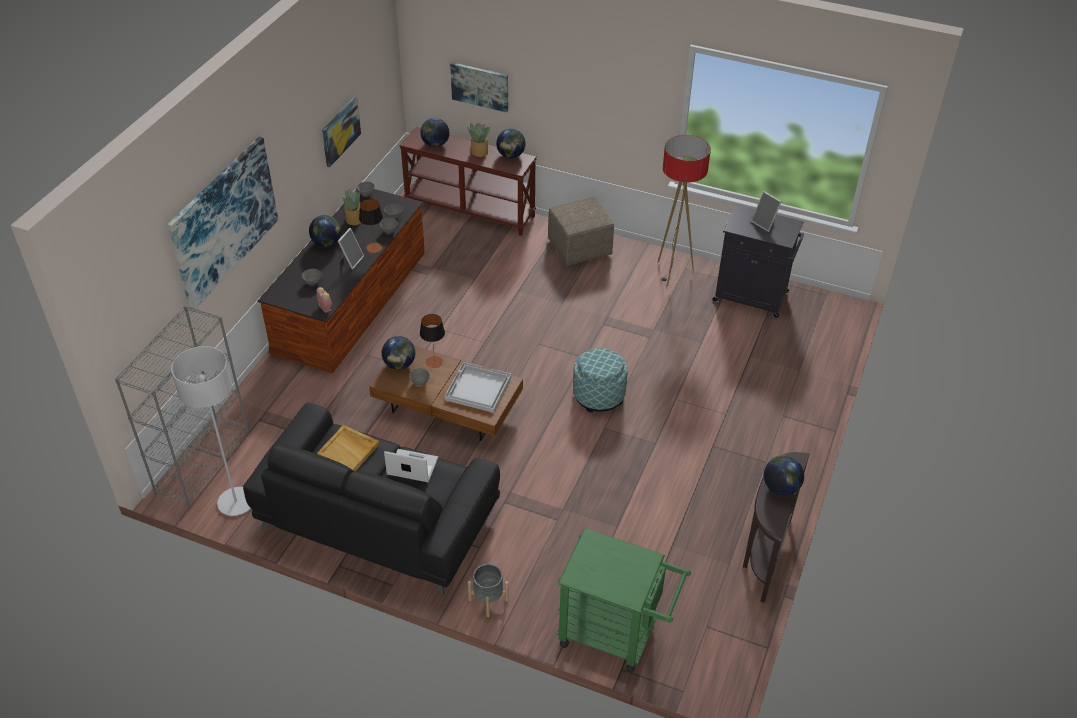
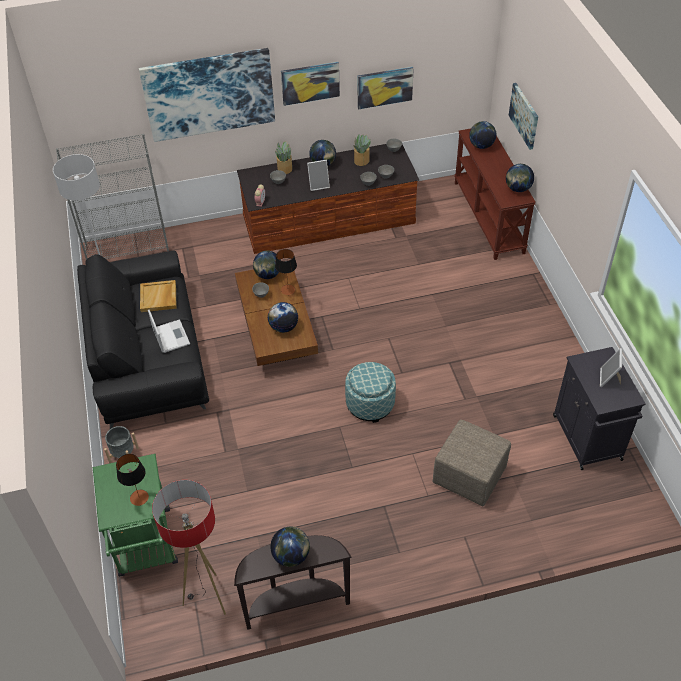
camera: 55 degrees right, 5 degrees up
(292, 159) = (310, 83): none -> picture
(374, 247) = (343, 187): table lamp -> table lamp (139, 497)
(477, 388) = (283, 327): white tray -> globe
(479, 151) = (502, 170): potted plant -> potted plant (285, 168)
(579, 248) = (518, 299): beige ottoman -> beige ottoman (468, 476)
(672, 272) = (557, 370): floor lamp -> floor lamp (207, 598)

